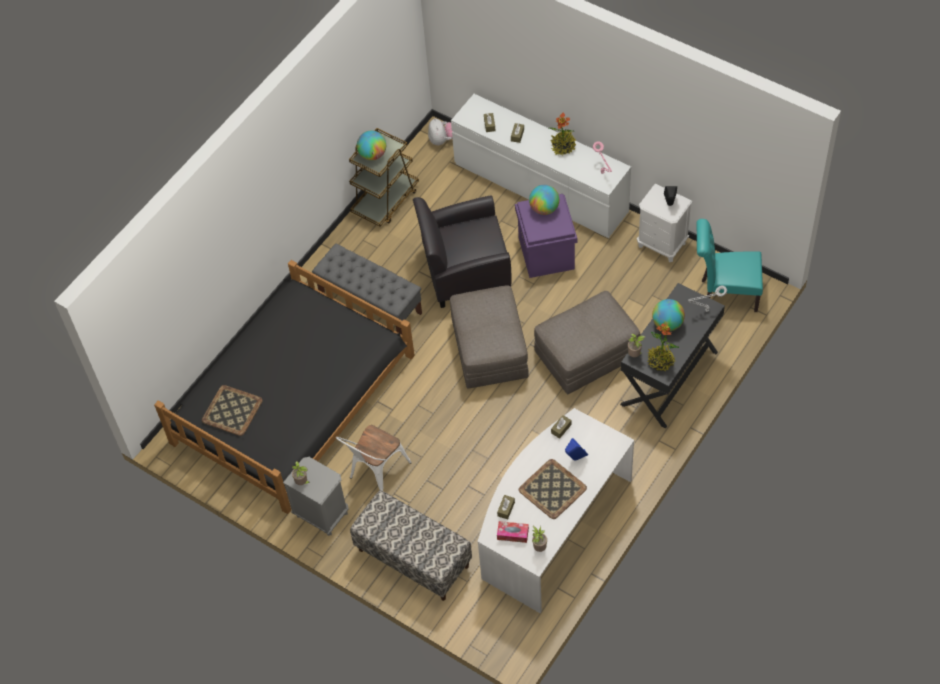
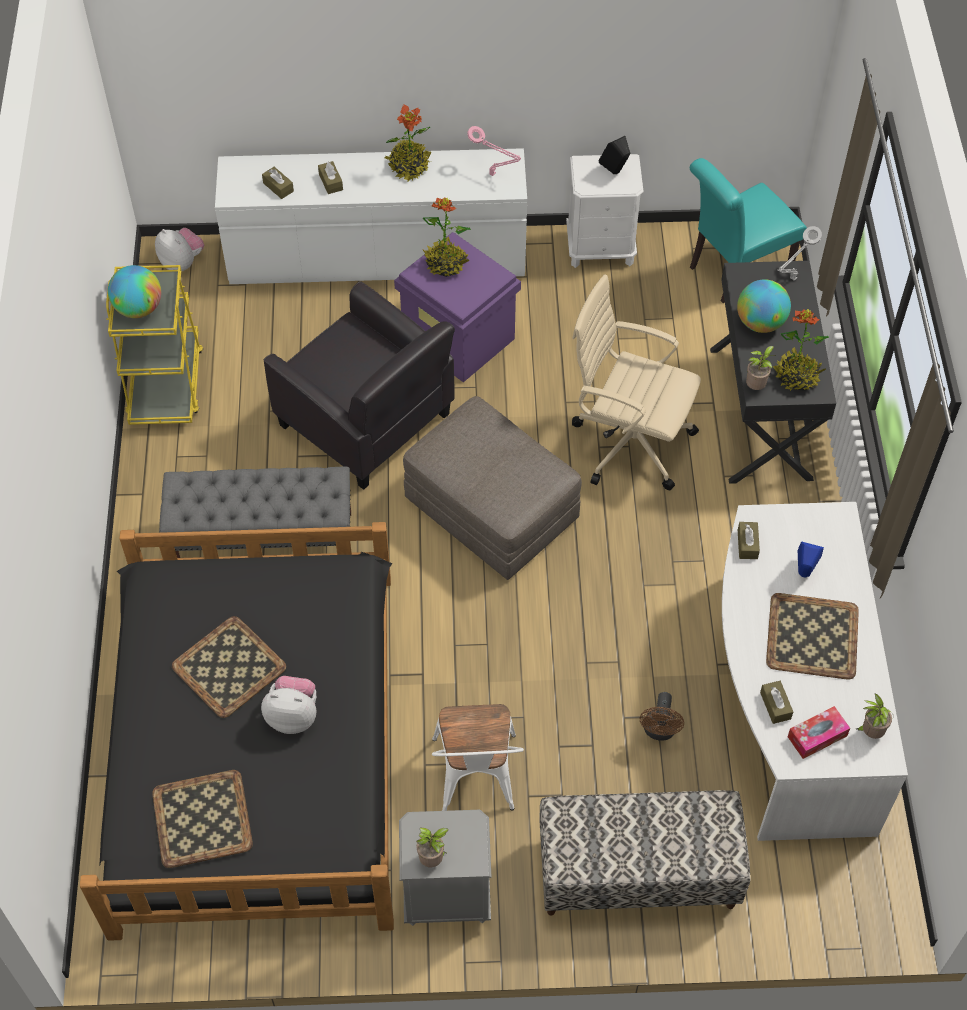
camera: 40 degrees left, 0 degrees up
(295, 351) = (230, 667): none -> tray
(304, 389) = (293, 716): none -> plush toy
(385, 201) = (166, 384): brown cart -> yellow cart
(465, 272) = (366, 421): black armchair -> black armchair turned 90 degrees counterclockwise
(479, 502) = (659, 731): none -> brown fan
(544, 209) = (445, 264): globe -> potted plant
(587, 354) = (628, 441): grey ottoman -> beige office chair

